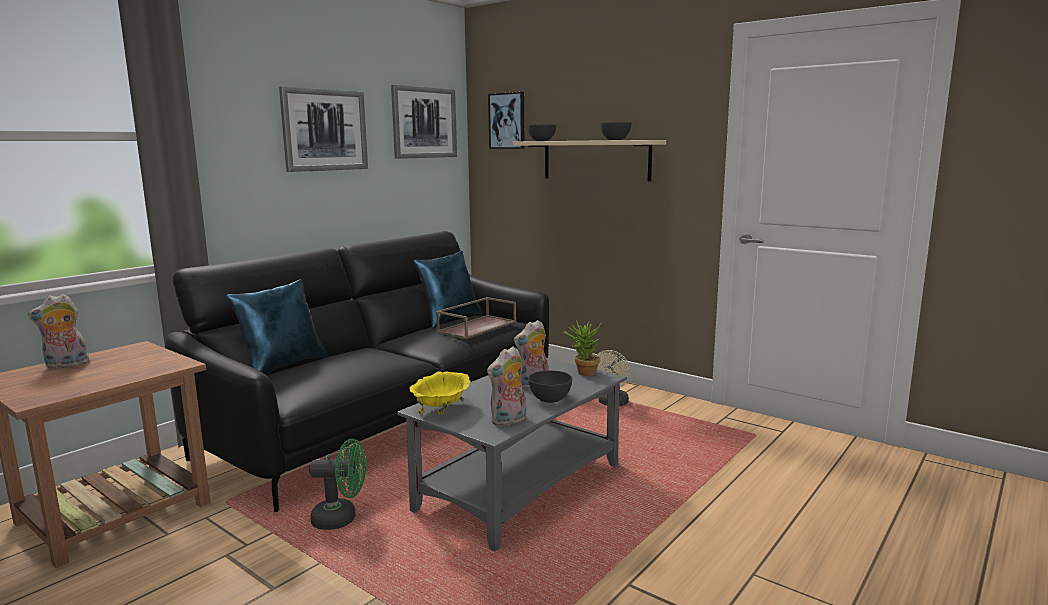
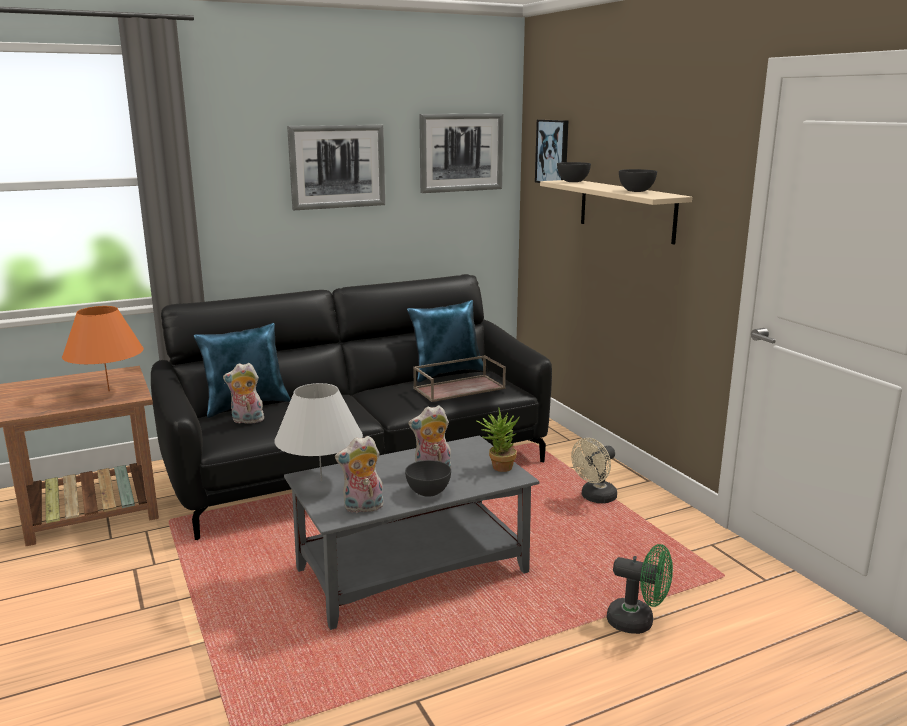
camera: 25 degrees right, 5 degrees up
(66, 365) = (63, 382): plush toy -> plush toy (246, 421)
(140, 364) = (108, 391): none -> orange table lamp
(341, 518) = (239, 560): green fan -> green fan (638, 622)
(441, 409) = (321, 480): yellow bowl -> white table lamp

